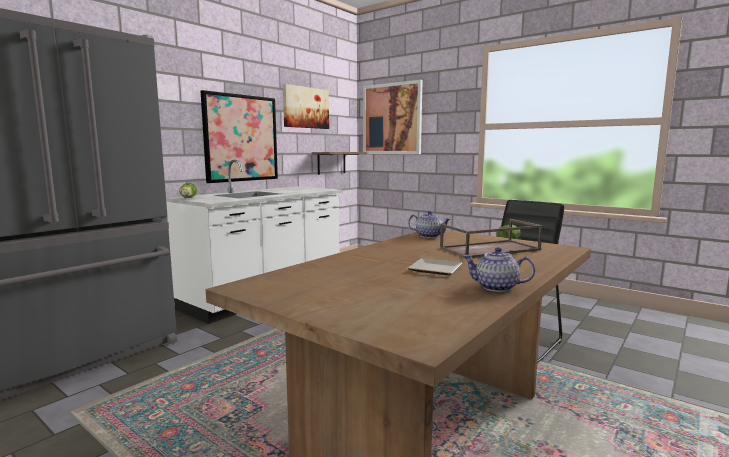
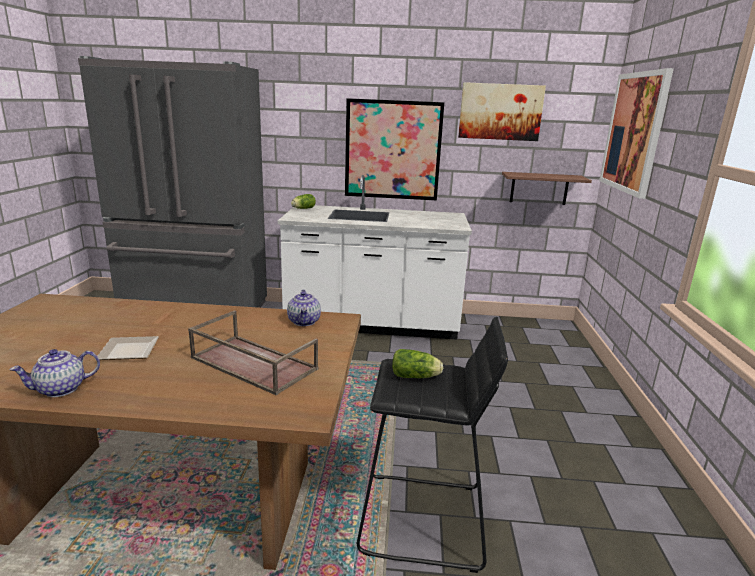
camera: 55 degrees right, 10 degrees up
(496, 287) = (60, 389): teapot -> teapot turned 105 degrees counterclockwise

